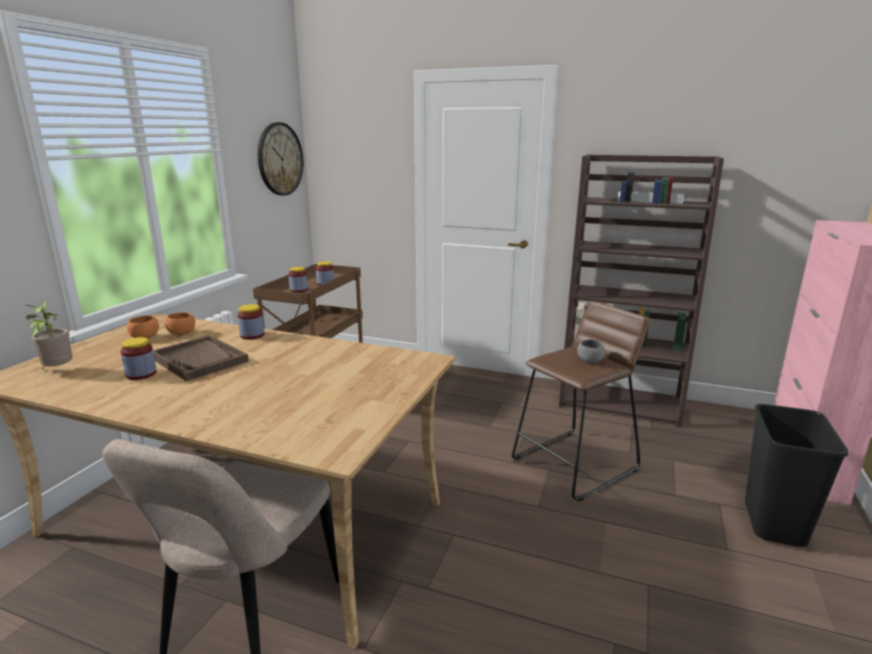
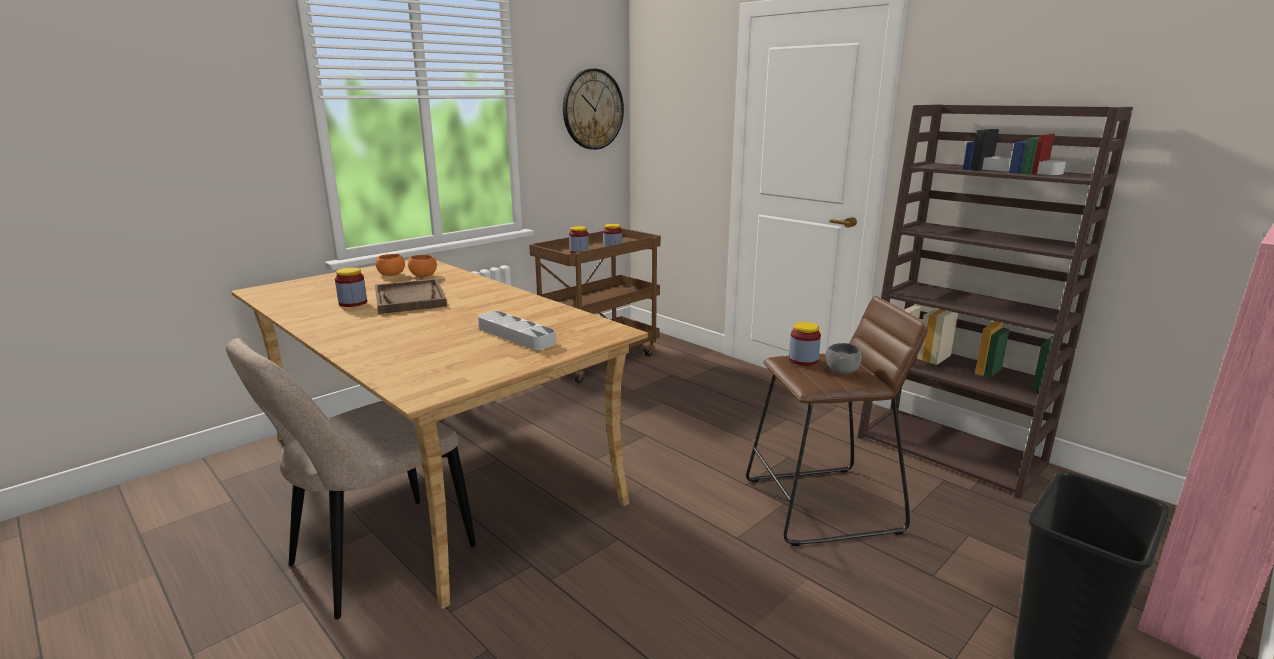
camera: 25 degrees right, 0 degrees up
(58, 371) = (300, 291): potted plant -> none
(252, 335) = (478, 285): jar -> jar (803, 360)
(351, 378) = (516, 335): none -> grey tray

